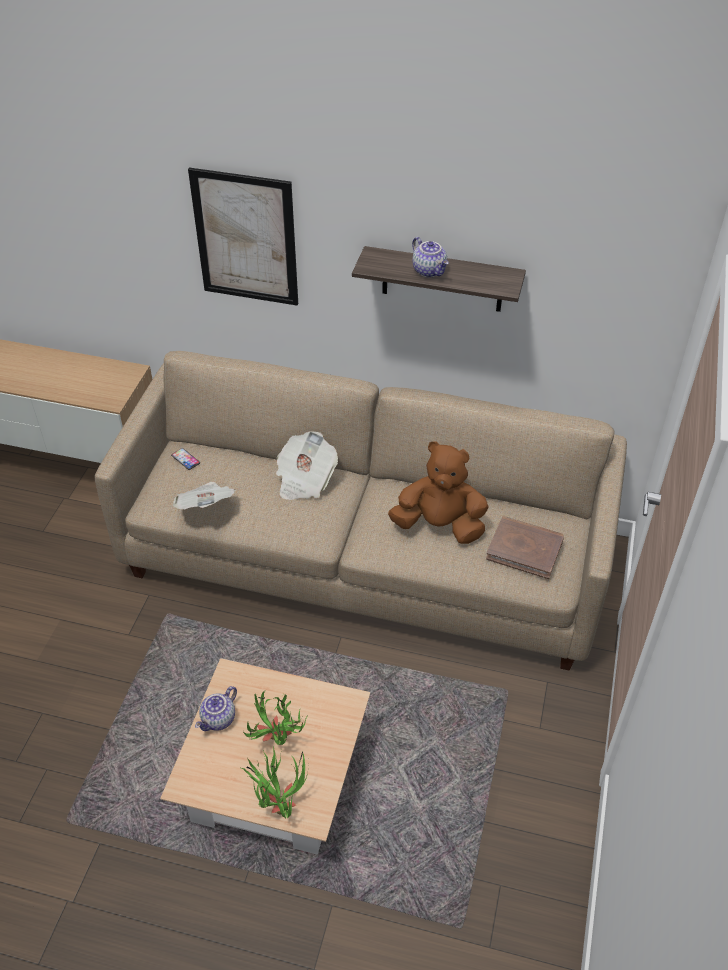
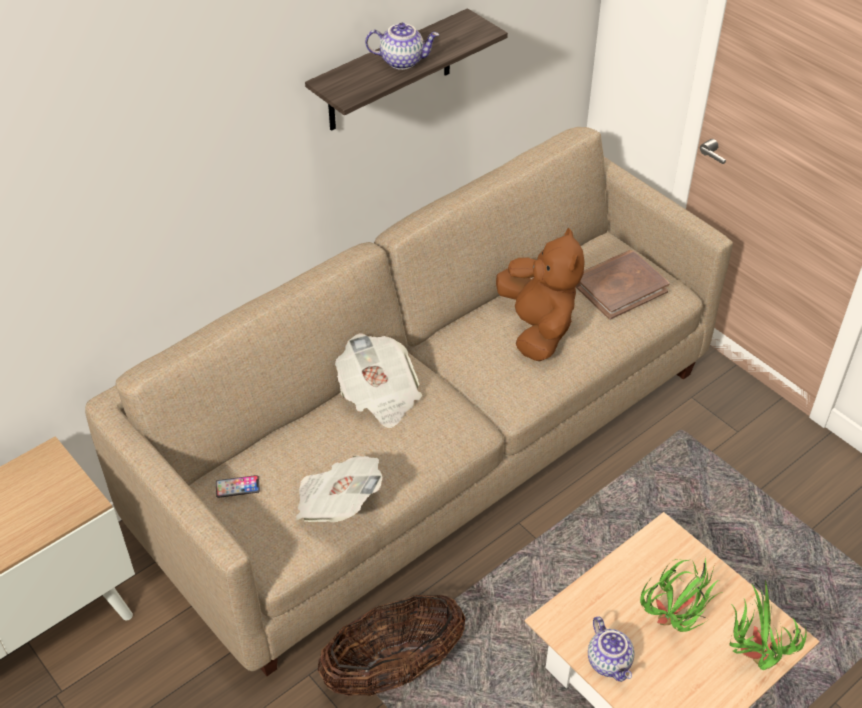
camera: 55 degrees left, 0 degrees up
(180, 632) = (394, 669): none -> basket
(246, 238) = (161, 161): picture -> none
(439, 525) = (537, 328): brown plush toy -> brown plush toy turned 120 degrees clockwise

